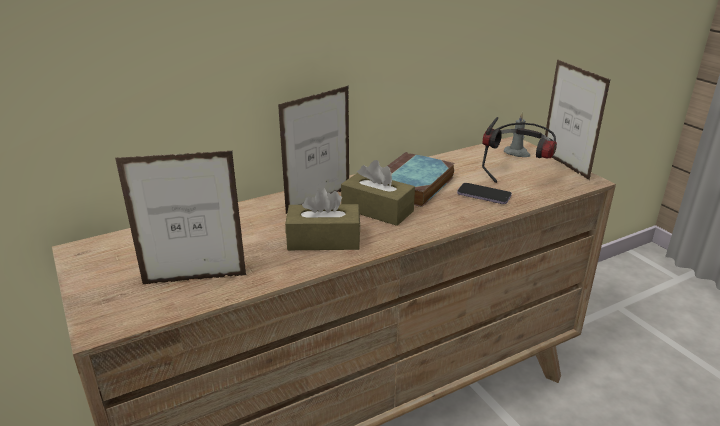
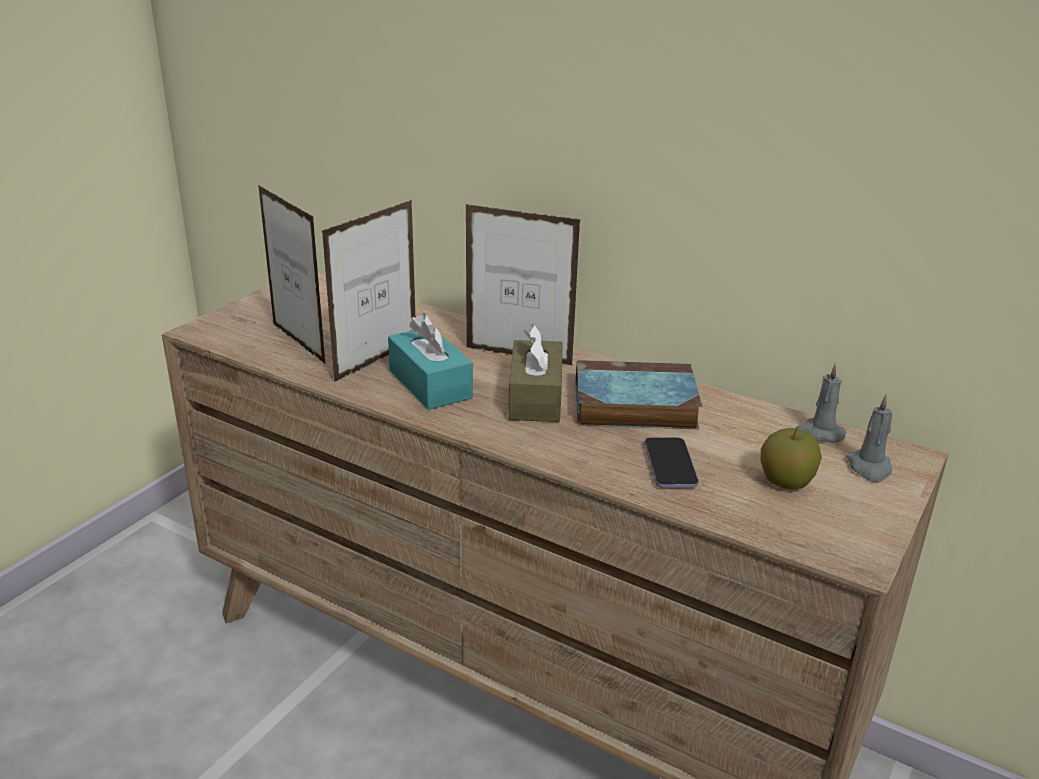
camera: 60 degrees right, 0 degrees up
(324, 240) = (430, 384): brown tissue box -> turquoise tissue box
(479, 153) = (819, 433): none -> grey candle
(518, 174) = (785, 482): headphones -> apple
(564, 165) = (887, 524): picture frame -> picture frame (376, 361)

